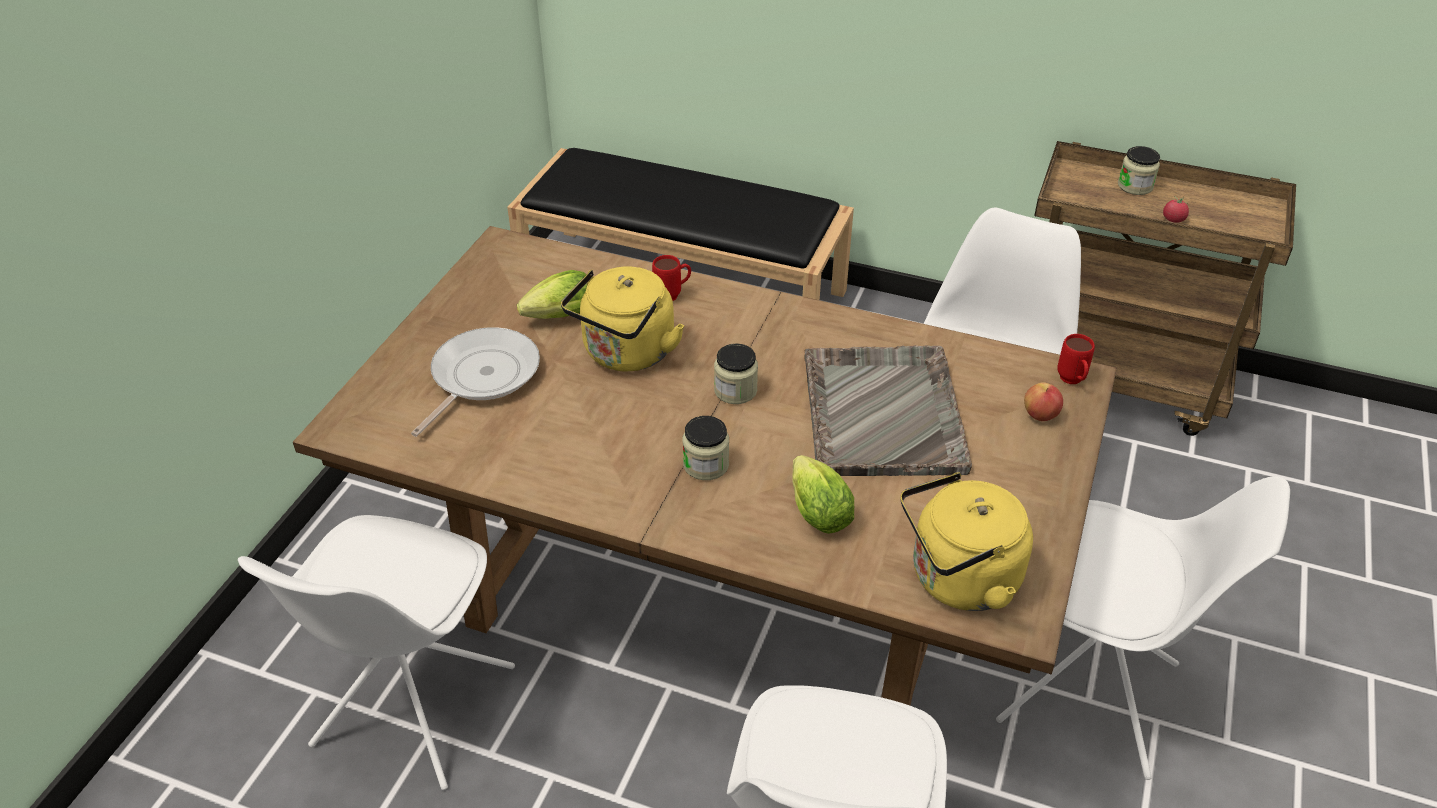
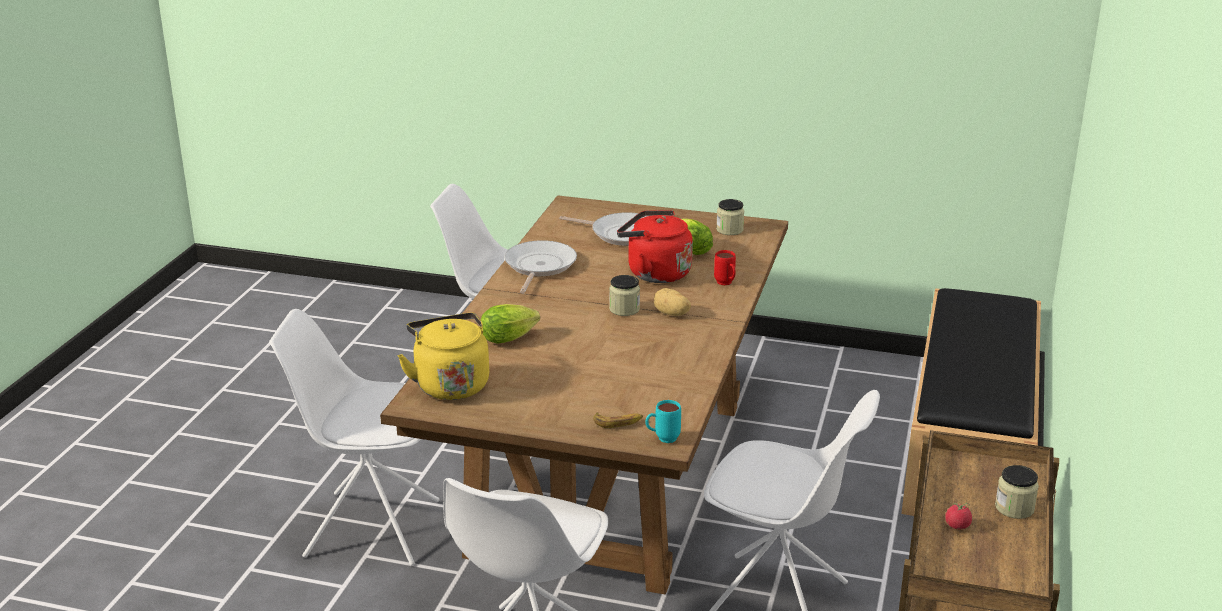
camera: 85 degrees right, 15 degrees down
(576, 473) = (539, 267): none -> frying pan
(626, 354) = (654, 273): yellow kettle -> red kettle
(706, 465) = (549, 303): jar -> jar (729, 230)
(753, 349) = (671, 314): none -> potato
(882, 412) = (611, 360): grey tray -> none
(1040, 415) = (618, 422): apple -> banana
(1072, 382) = (662, 439): red mug -> turquoise mug

